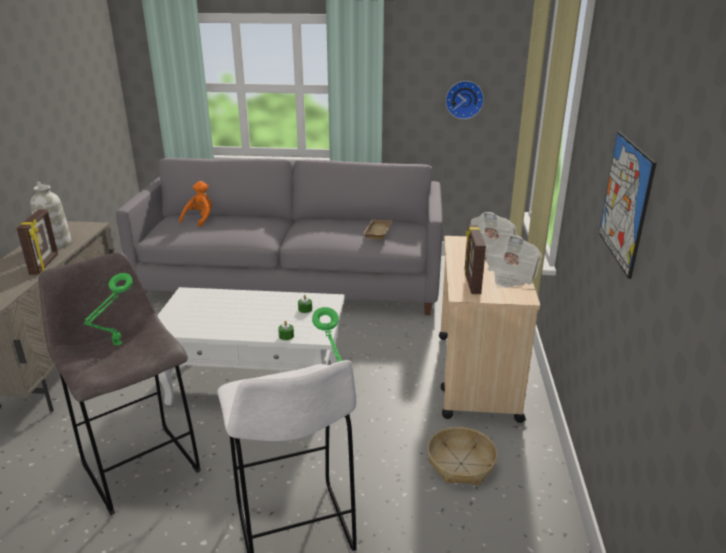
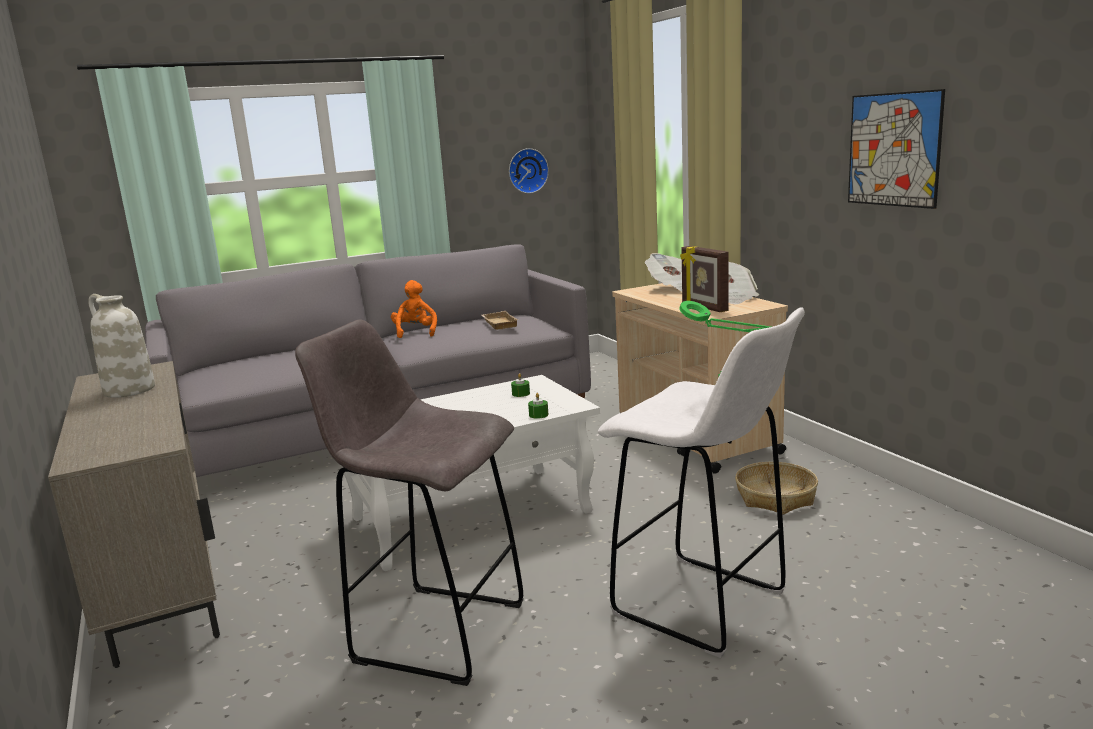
camera: 30 degrees left, 10 degrees down
(45, 264) = (158, 405): picture frame -> none
(116, 345) = (406, 439): green table lamp -> none
(200, 219) = (250, 361): orange plush toy -> orange plush toy (415, 332)

